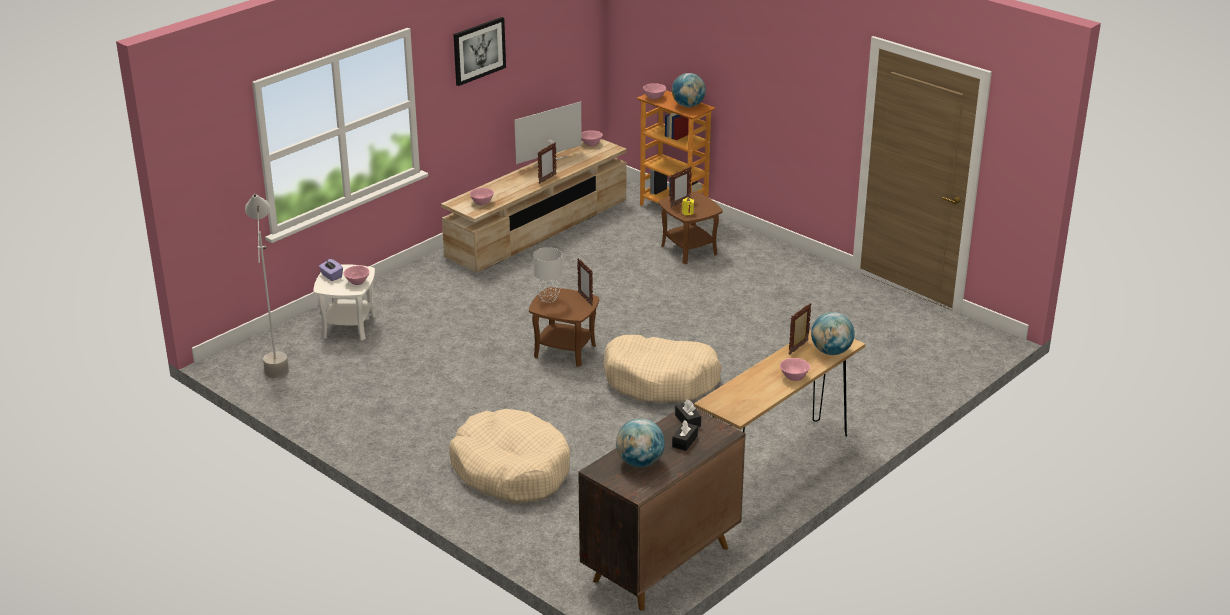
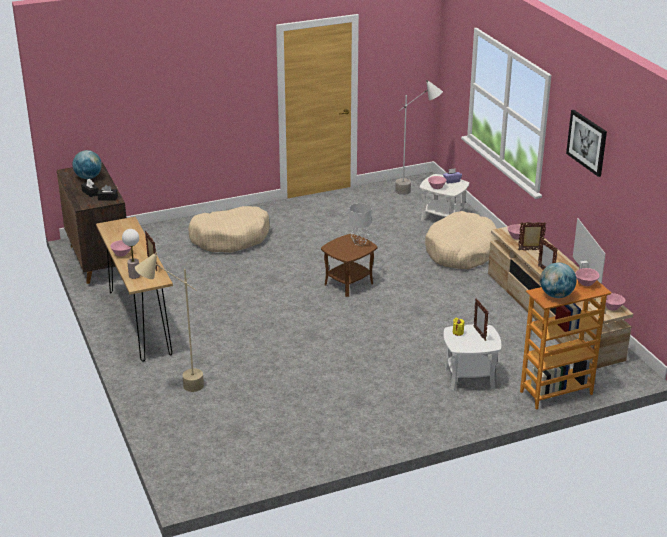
camera: 115 degrees right, 0 degrees up
(585, 299) = (347, 255): picture frame -> picture frame (530, 250)
(661, 381) = (278, 309): beige dog bed -> beige dog bed (461, 251)
(689, 250) = (469, 378): brown side table -> white side table
(831, 352) = (134, 275): globe -> table lamp
(869, 397) = (176, 388): none -> beige floor lamp

